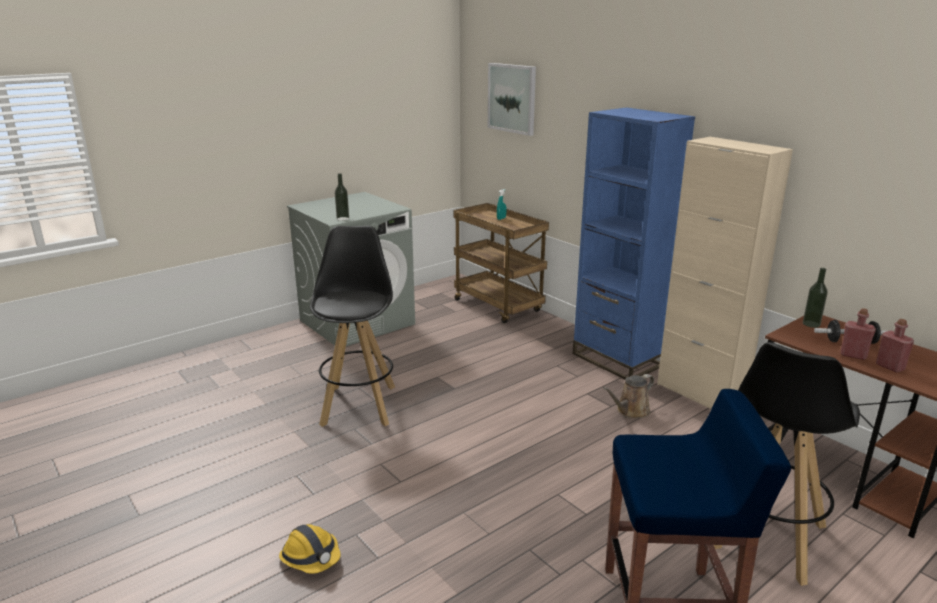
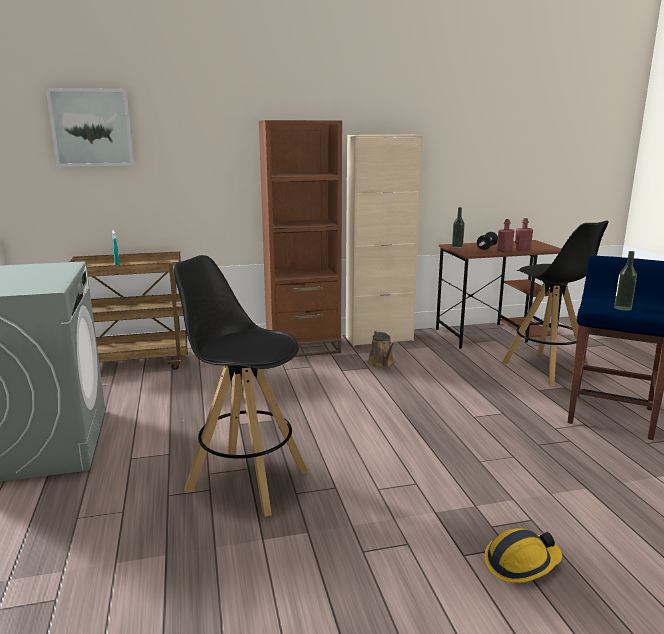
camera: 65 degrees left, 5 degrees down
(343, 219) = (53, 285): bottle -> bottle (622, 308)
(617, 360) = (303, 347): blue bookcase -> brown bookcase

